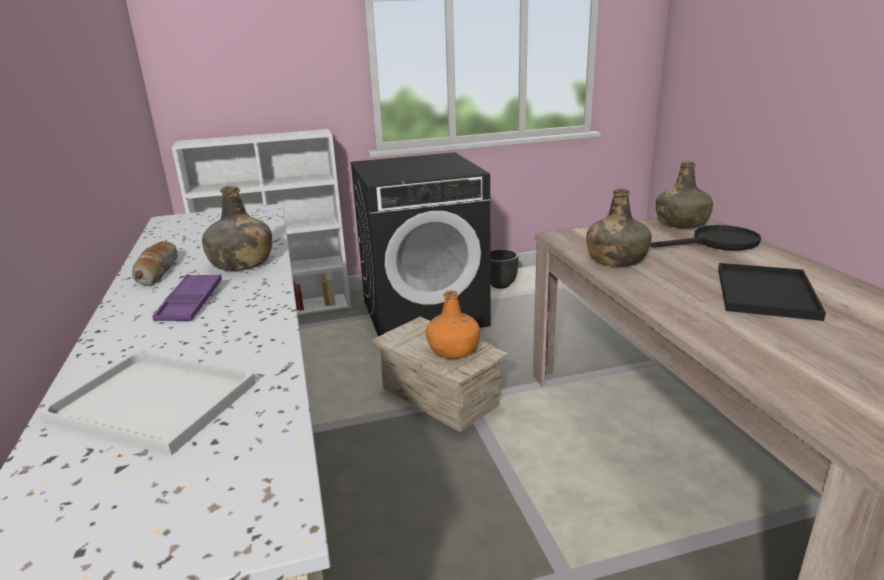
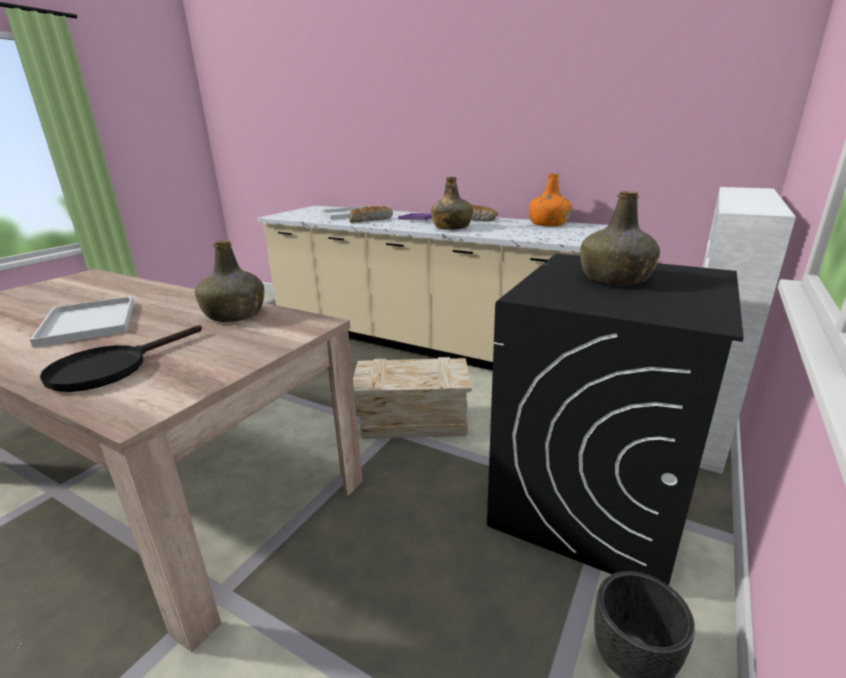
camera: 135 degrees right, 0 degrees up
(225, 338) = (371, 220): none -> bread
(453, 350) = (392, 374): orange bottle -> orange bottle (548, 224)
(681, 224) = (159, 393): green bottle -> green bottle (615, 279)
(764, 291) = (90, 323): black tray -> white tray

